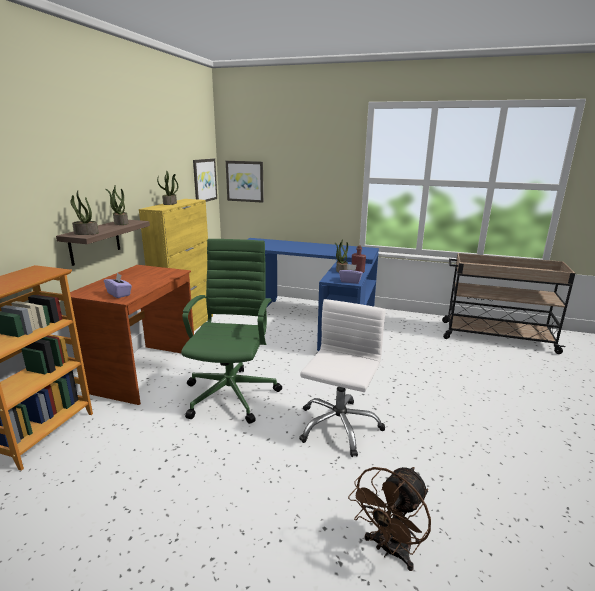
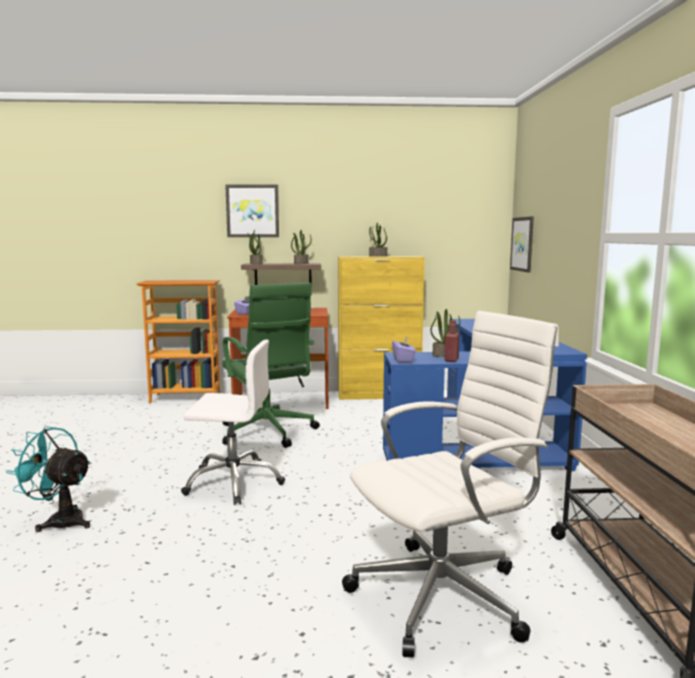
camera: 70 degrees right, 10 degrees down
(204, 180) = (474, 240): picture -> picture (252, 211)
(232, 393) = (268, 433): green office chair -> green office chair turned 75 degrees clockwise
(389, 550) = (60, 520): brown fan -> turquoise fan
(500, 378) = (445, 595): none -> white office chair

